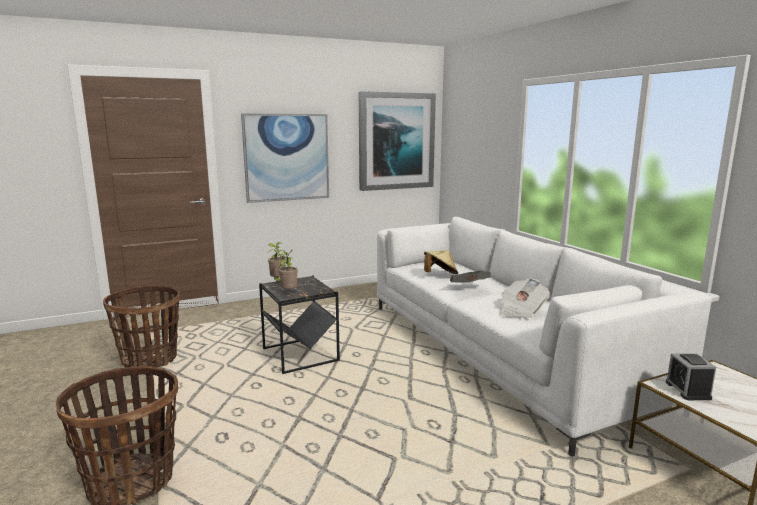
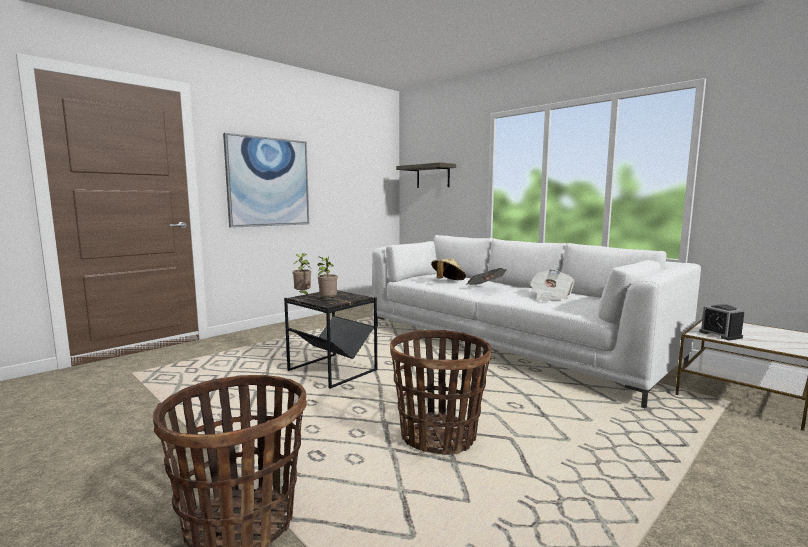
camera: 20 degrees left, 5 degrees down
(150, 360) = (157, 398): basket -> basket (438, 436)
(396, 141) = (364, 173): picture -> none
(469, 146) = (433, 176): none -> shelf

